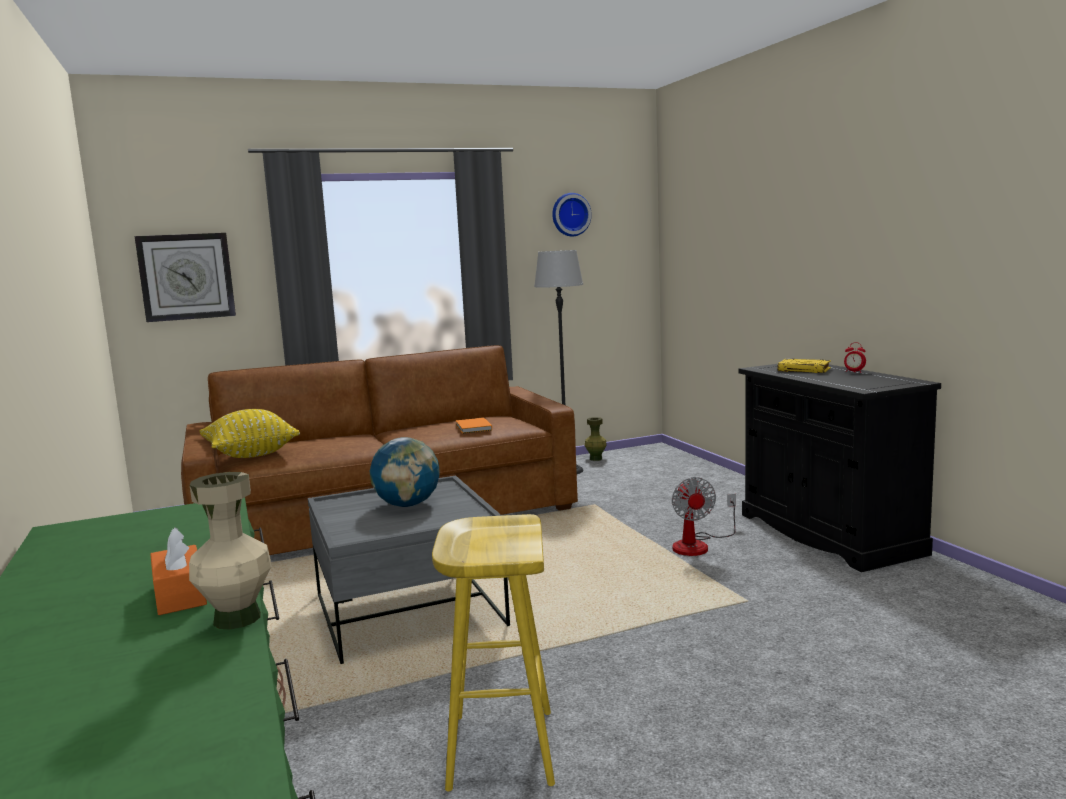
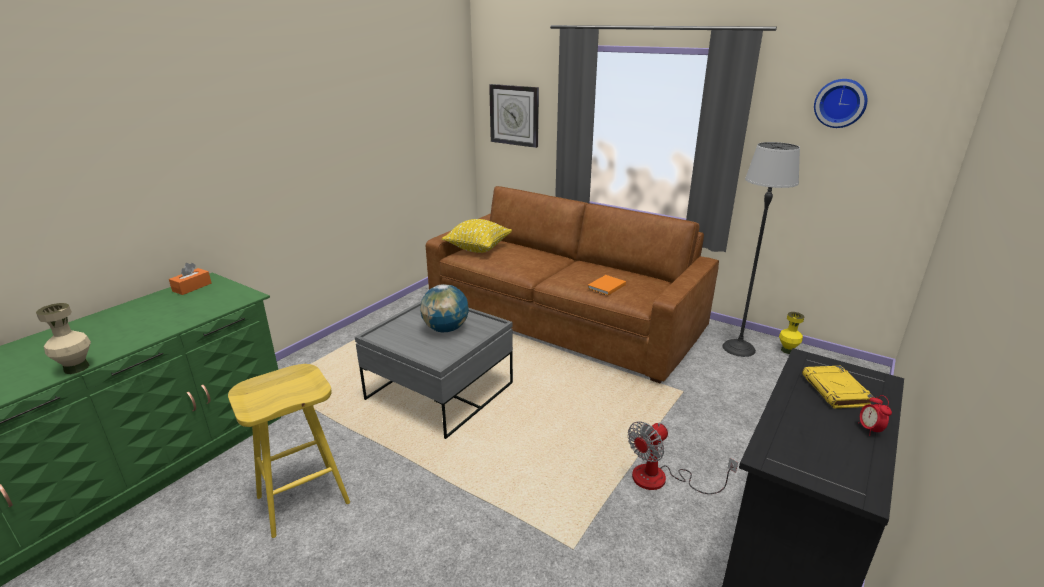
camera: 55 degrees right, 15 degrees up
(180, 595) = (111, 342): orange tissue box -> orange tissue box (192, 287)
(596, 459) = (787, 350): green vase -> yellow vase

